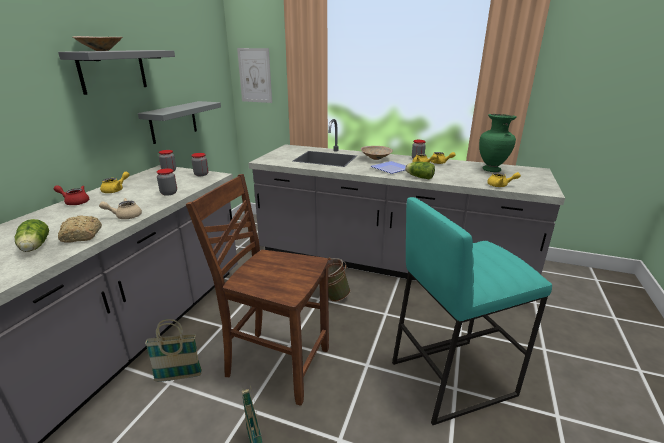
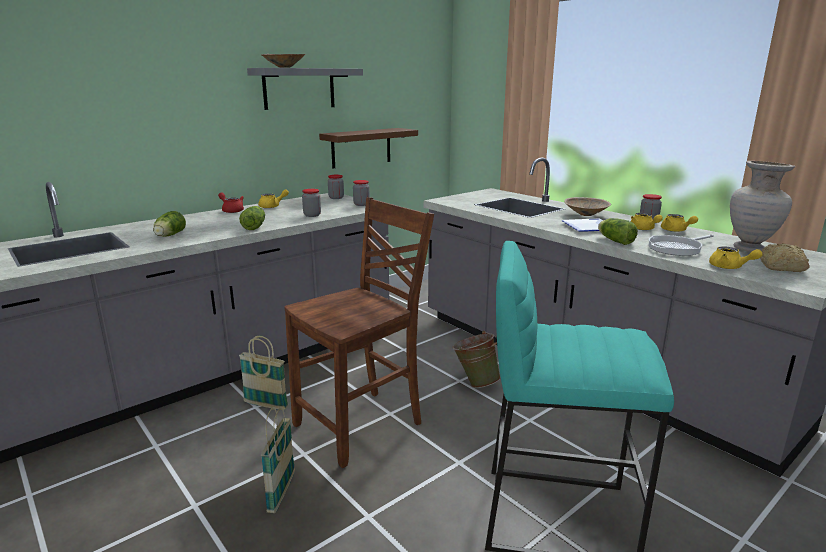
camera: 30 degrees right, 5 degrees down
(81, 236) = (207, 234): bread -> bread (781, 267)
(125, 216) = (255, 226): beige teapot -> lettuce
(173, 122) = (361, 147): grey shelf -> brown shelf
(255, 75) = (475, 102): picture -> none
(276, 363) = (361, 425): brown chair -> brown chair turned 90 degrees clockwise
(458, 176) = (677, 248): none -> frying pan
(492, 170) = (750, 249): green vase -> beige vase

